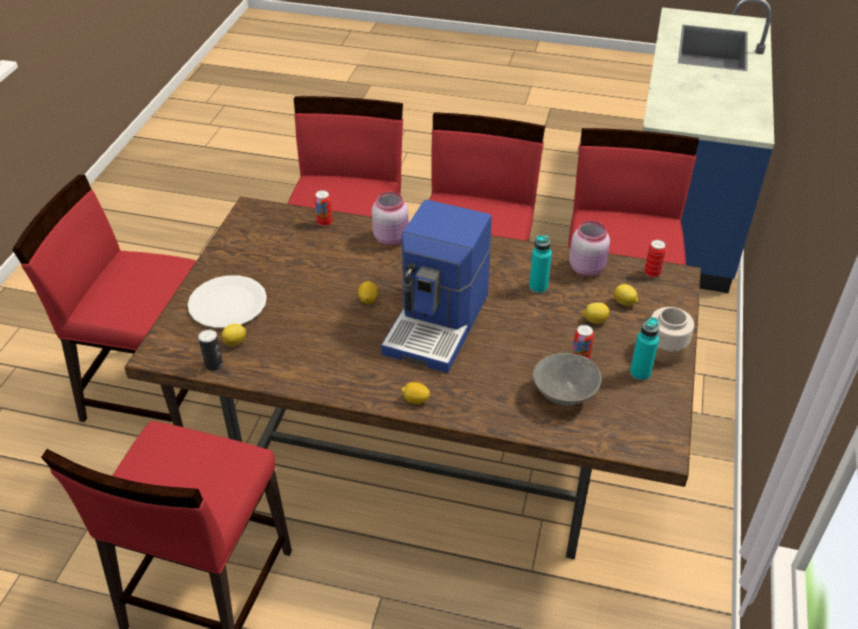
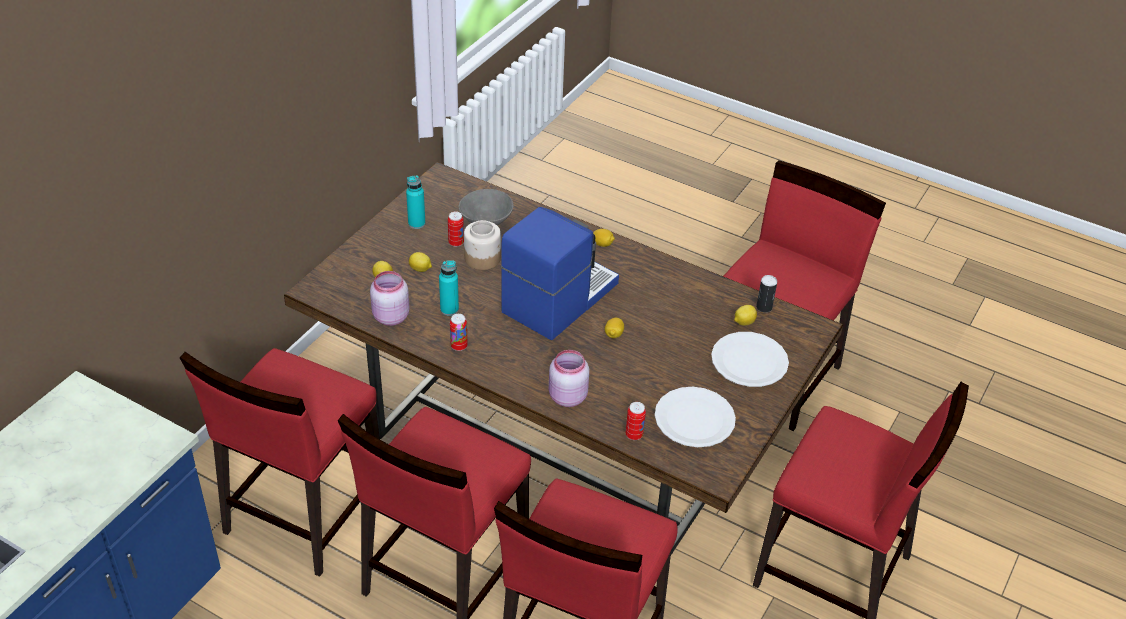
camera: 165 degrees left, 0 degrees up
(274, 244) = (695, 419): none -> white plate
(652, 273) = (334, 298): can -> can (459, 346)
(665, 349) = (382, 235): jar -> jar (483, 258)

